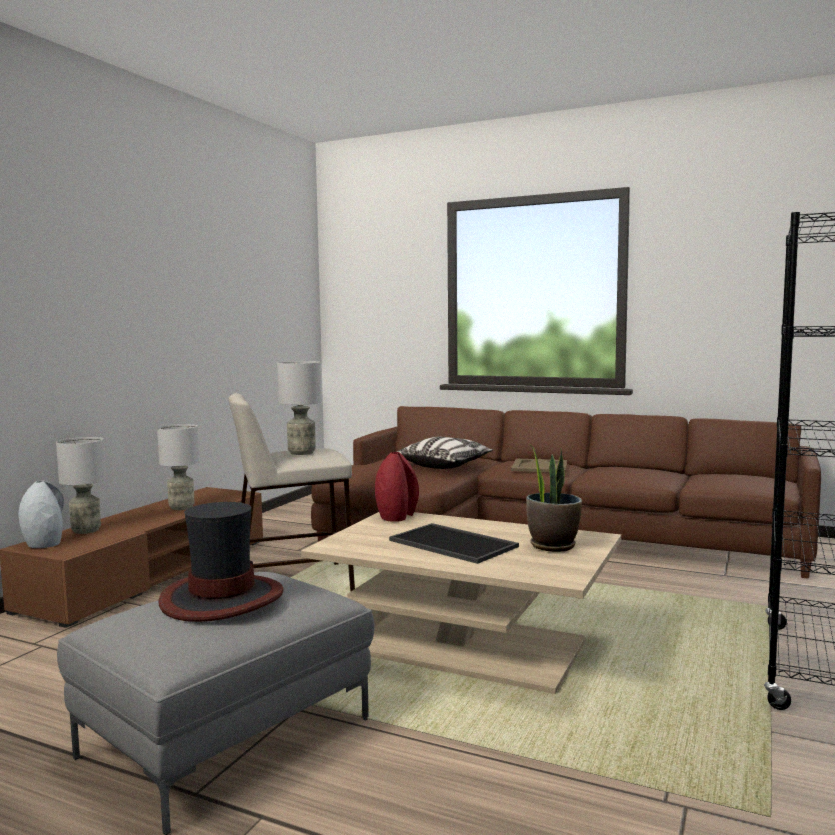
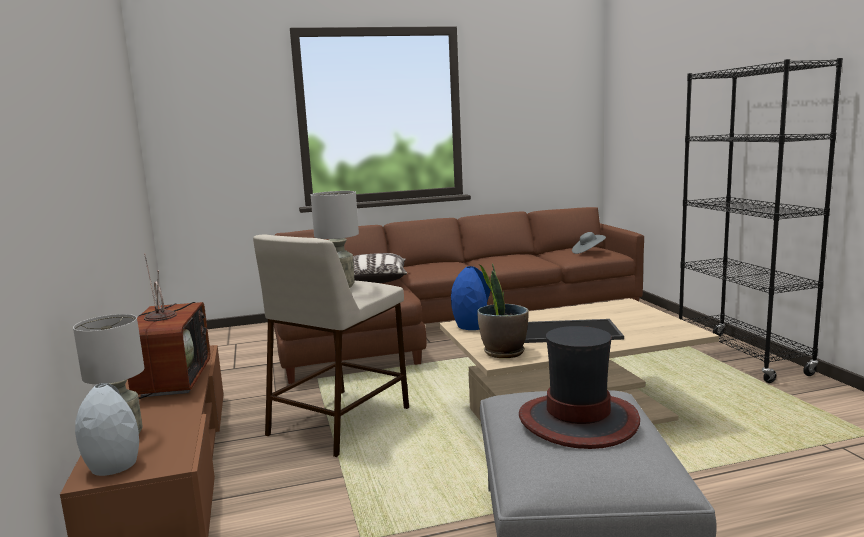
camera: 40 degrees left, 5 degrees up
(181, 507) = (171, 380): grey table lamp -> television
(396, 517) = (471, 326): red vase -> blue vase
(540, 466) = (445, 266): beige tray -> none
(552, 546) = (623, 315): potted plant -> potted plant (503, 352)
(739, 481) = (588, 252): none -> grey hat

